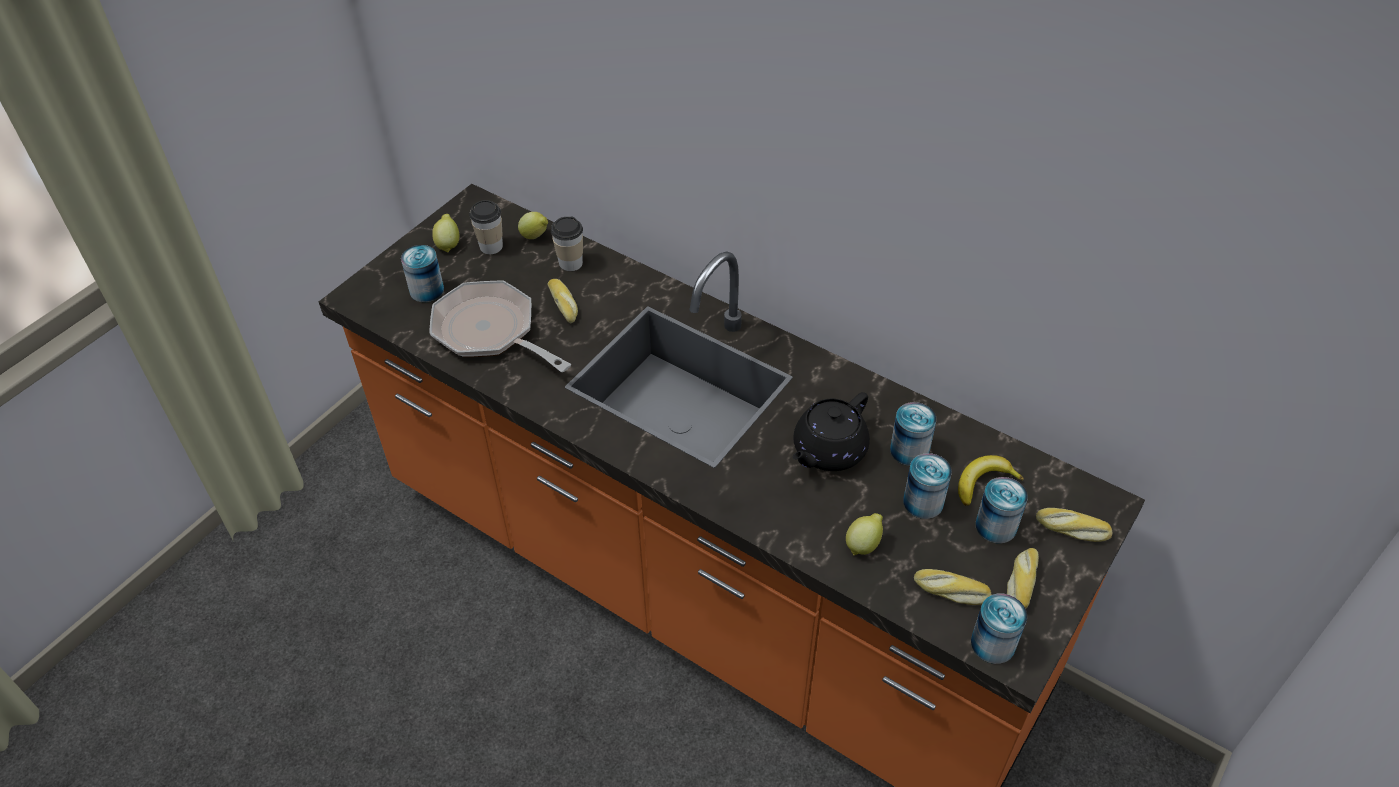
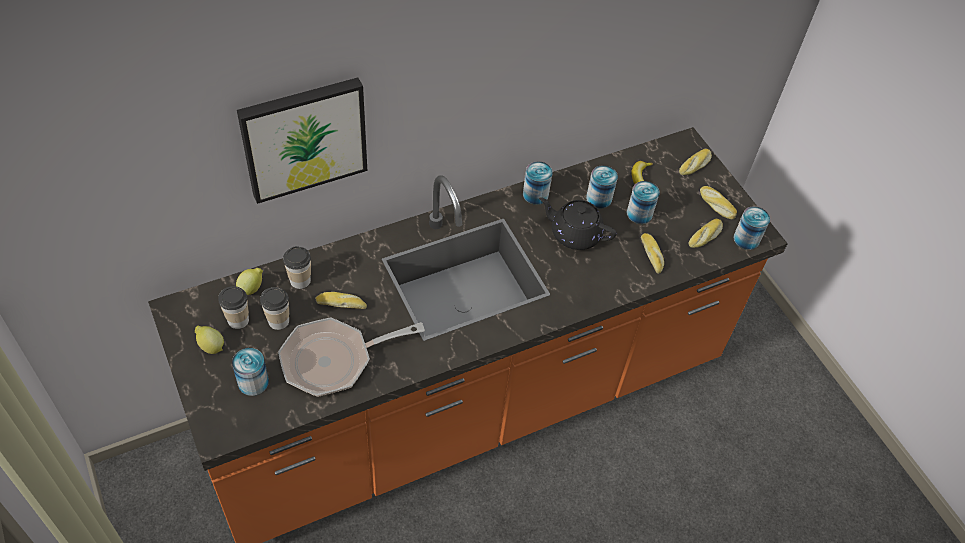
camera: 65 degrees left, 5 degrees up
(510, 272) = (278, 321): none -> cup
(623, 101) = (304, 137): none -> picture
(828, 451) = (574, 234): black teapot -> black teapot turned 135 degrees clockwise
(863, 544) = (652, 255): lemon -> bread
(996, 526) = (674, 194): can -> can (535, 194)

